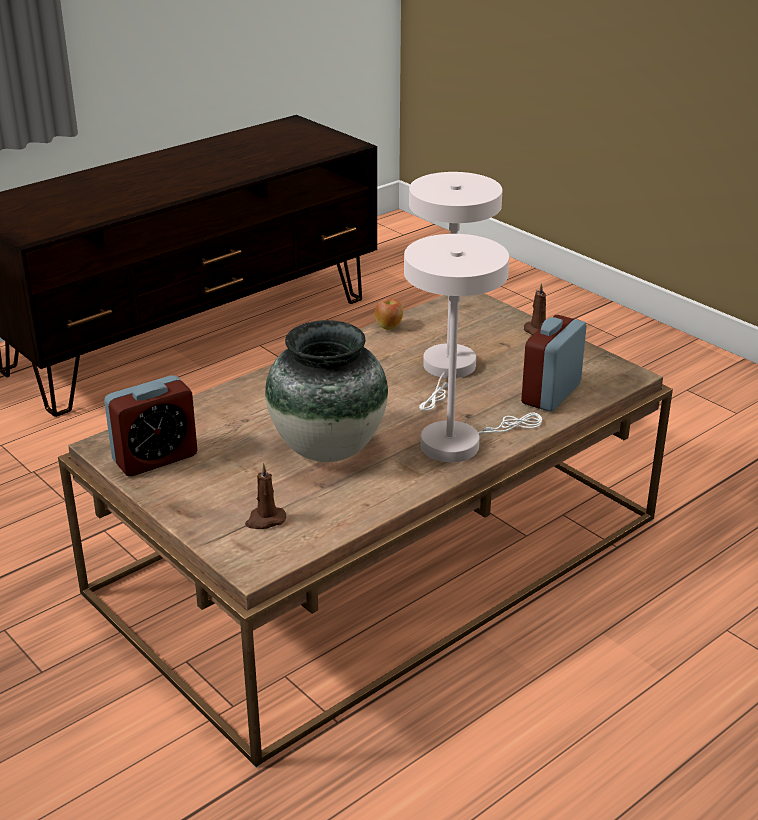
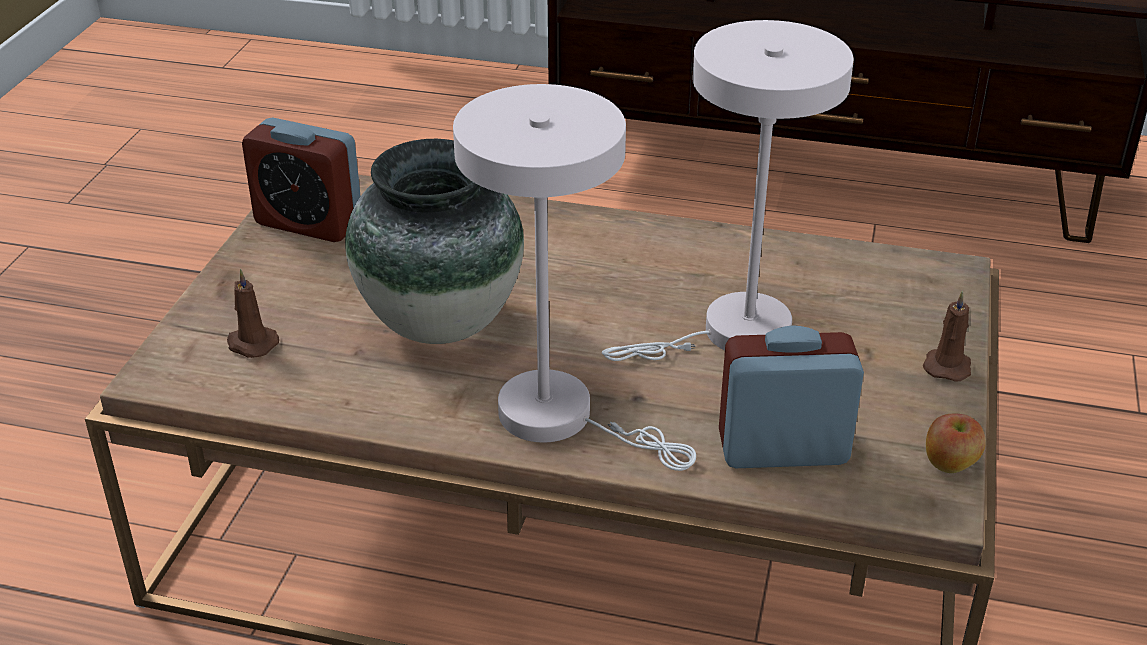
camera: 55 degrees right, 5 degrees up
(389, 327) = (783, 245): apple -> apple (950, 465)

